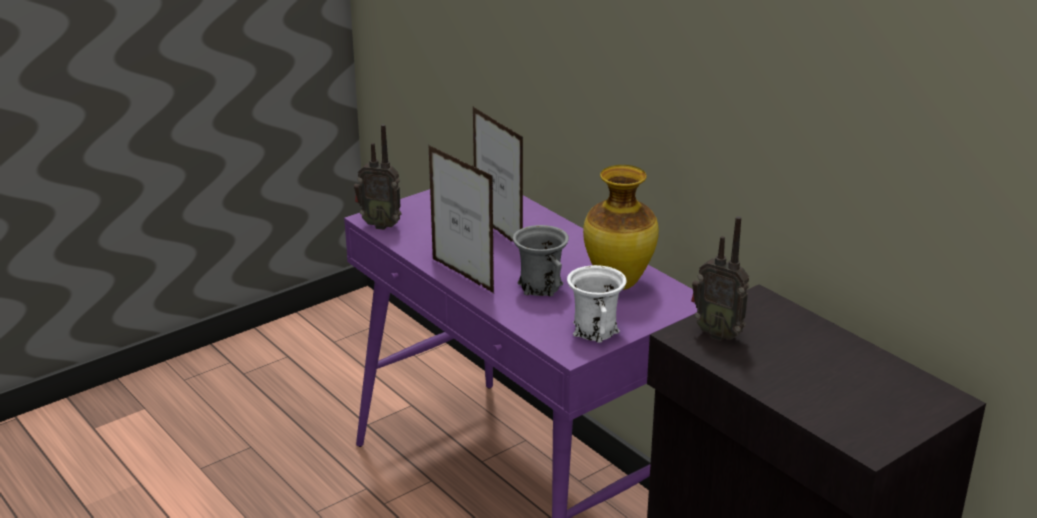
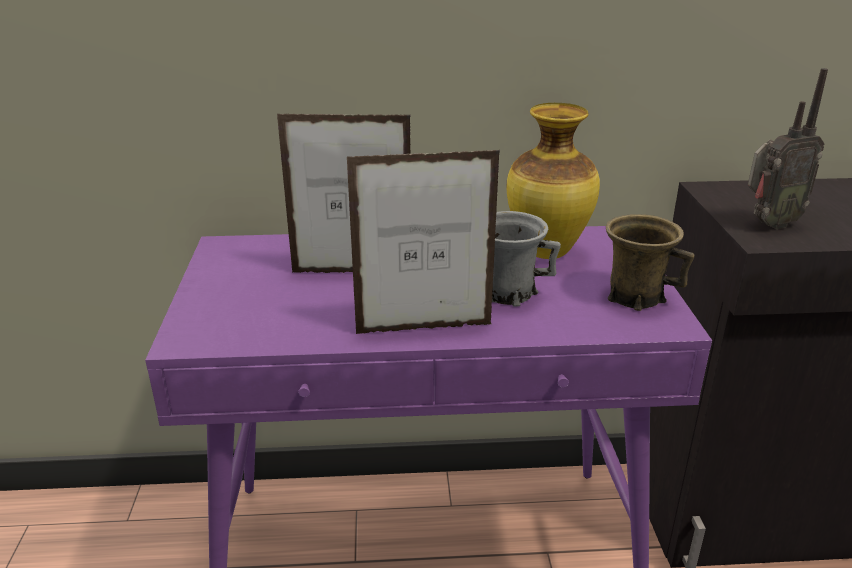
camera: 55 degrees left, 0 degrees up
(380, 225) = (214, 339): radio -> none
(595, 330) = (635, 296): white mug -> brown mug

